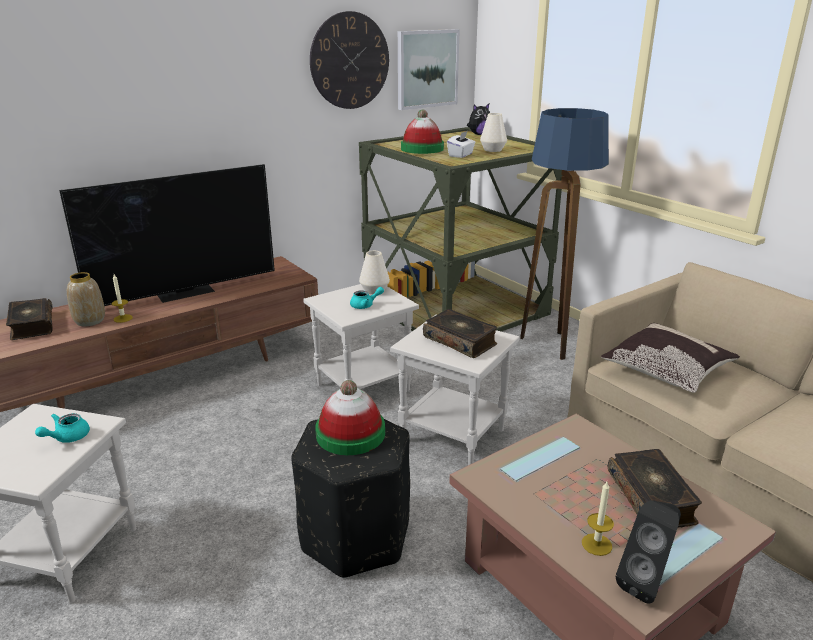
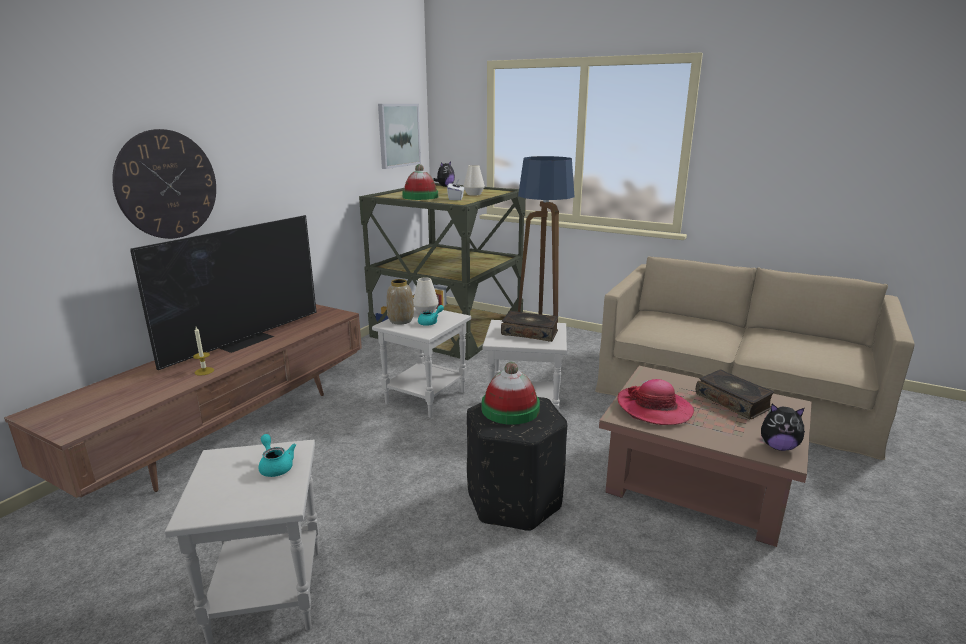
camera: 25 degrees left, 5 degrees down
(31, 326) = (105, 395): book -> none
(67, 437) = (275, 466): turquoise teapot -> turquoise teapot turned 135 degrees clockwise
(90, 321) = (170, 379): vase -> vase (401, 321)
(350, 61) = (347, 127): wall clock -> wall clock (167, 185)
(532, 478) = (654, 408): none -> hat
(596, 544) = (730, 434): candle -> none
(646, 583) = (778, 447): black speaker -> plush toy
(667, 371) = (668, 330): pillow -> none

